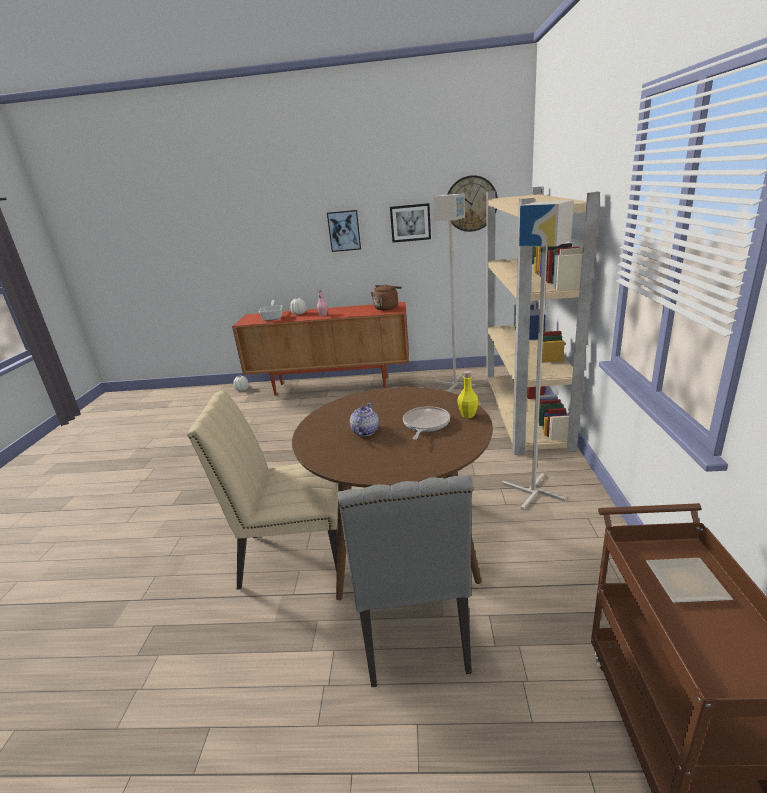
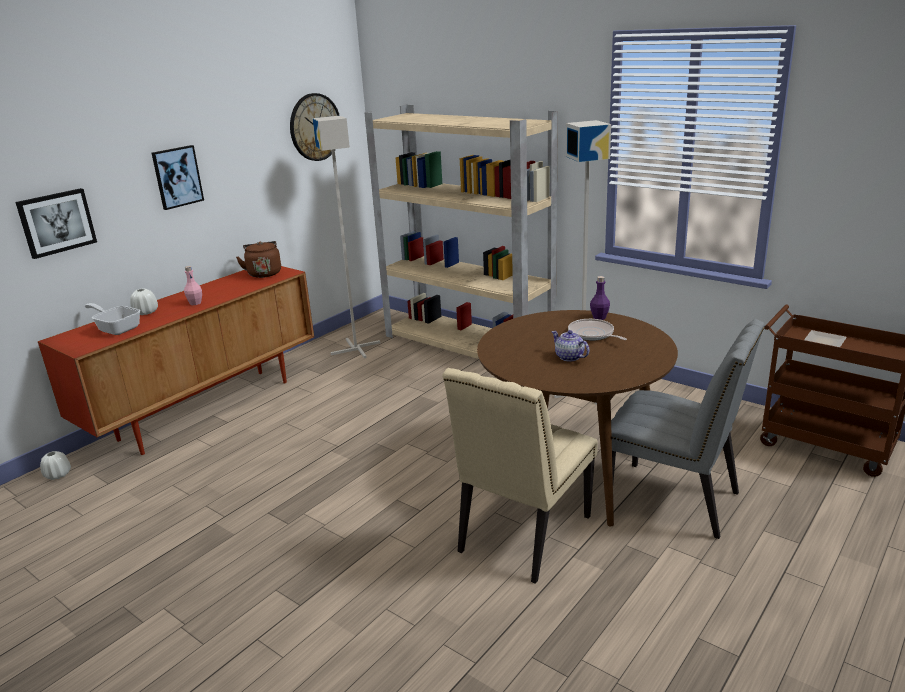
camera: 55 degrees left, 0 degrees up
(410, 223) = (256, 156): picture -> picture (56, 222)
(468, 415) = (599, 318): yellow bottle -> purple bottle

